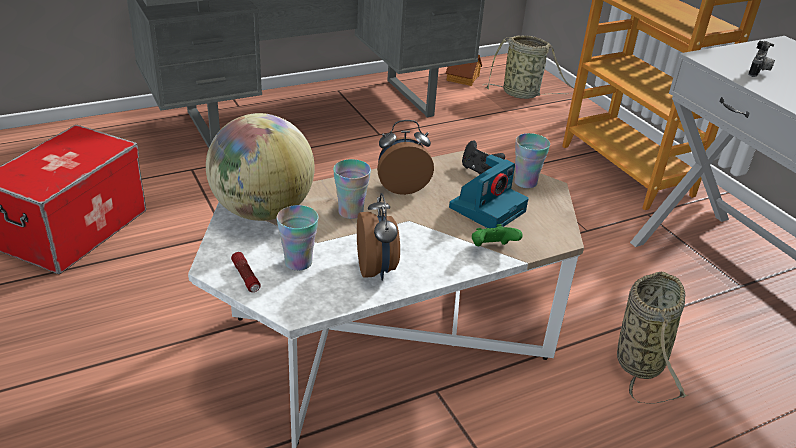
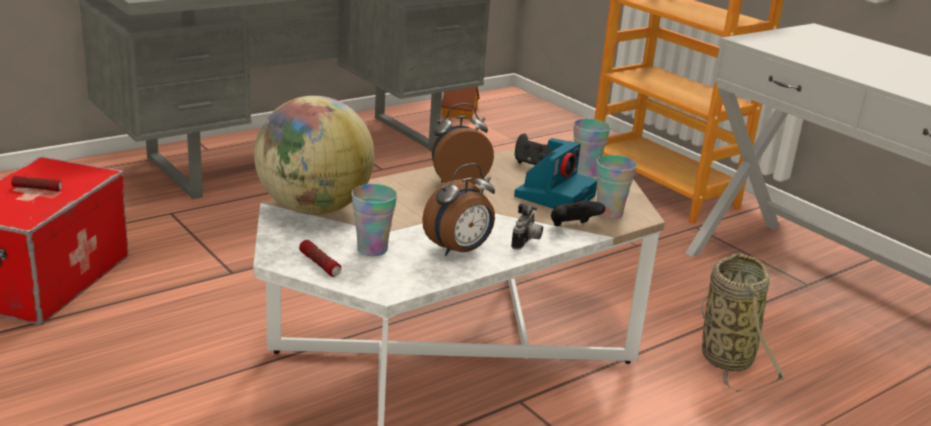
camera: 10 degrees left, 10 degrees down
(62, 158) = (37, 189): none -> flashlight
(351, 212) = (411, 205): cup -> cup (609, 213)
(377, 269) = (459, 251): alarm clock -> alarm clock turned 75 degrees clockwise
(492, 249) = (572, 227): green game controller -> black game controller
(523, 94) = (531, 125): basket -> none
(758, 72) = (802, 50): camera -> camera (526, 242)

